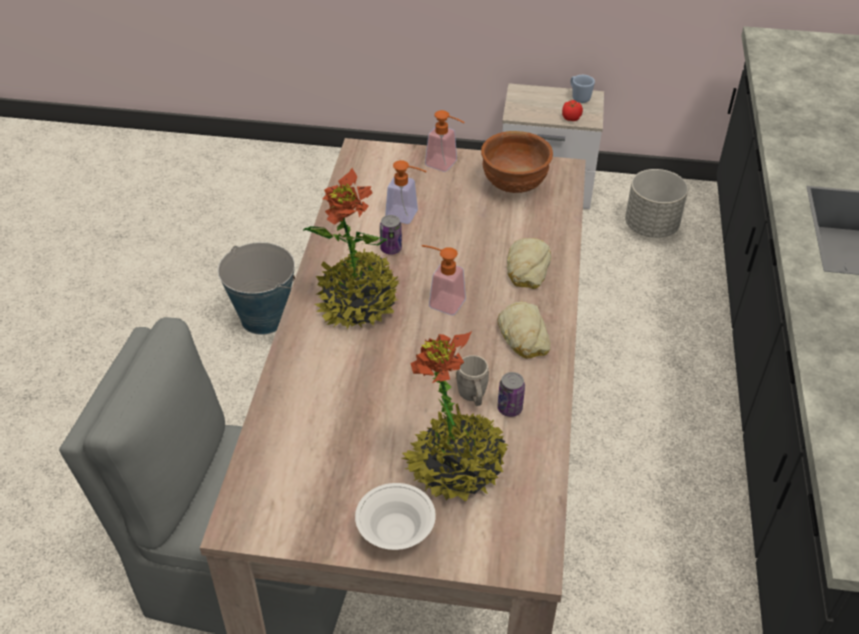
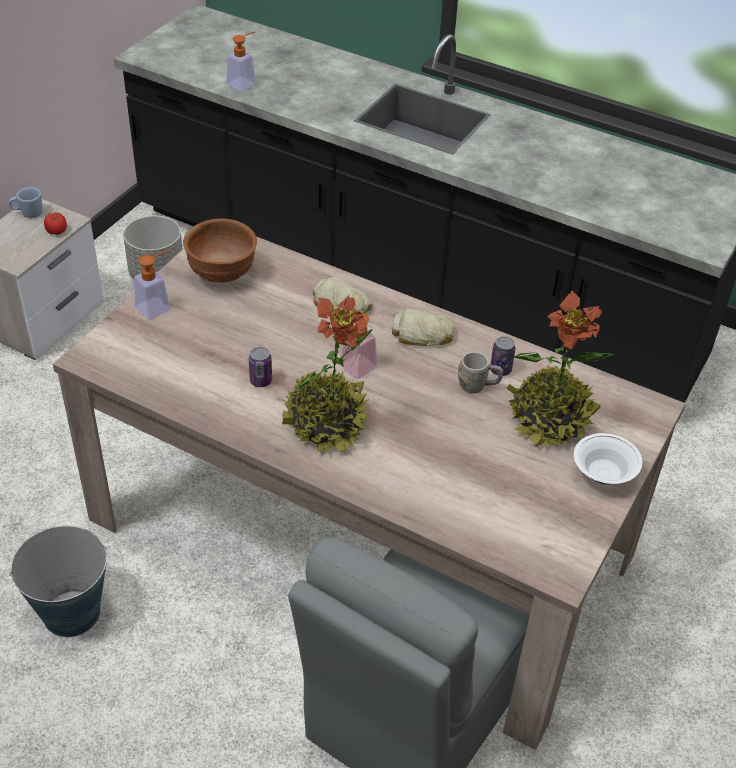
camera: 70 degrees left, 0 degrees up
(407, 216) = (219, 356): soap dispenser -> soap dispenser (244, 83)

